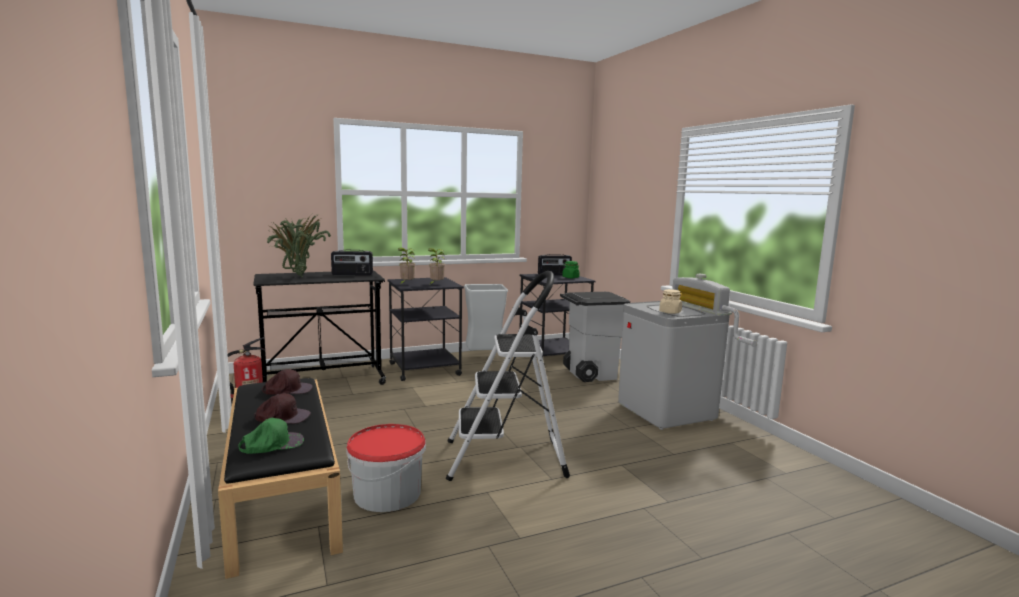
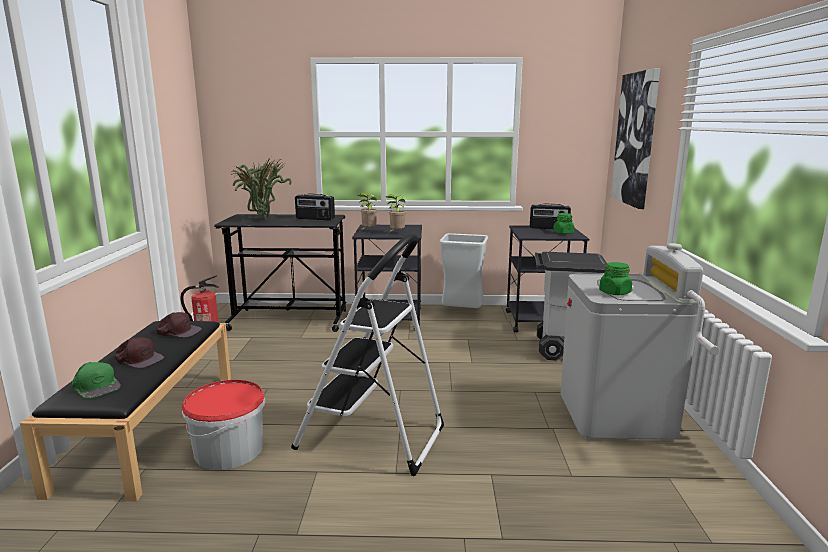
camera: 25 degrees right, 5 degrees up
(272, 444) = (96, 386): green cap -> green cap turned 45 degrees clockwise
(622, 200) = (636, 139): none -> picture
(670, 312) = (614, 292): beige jar -> green jar

